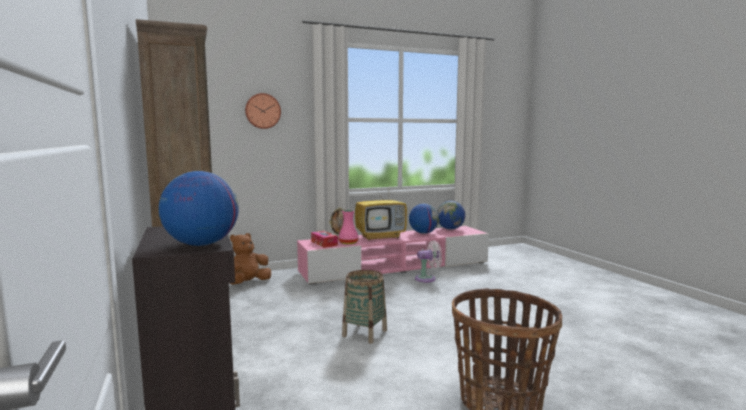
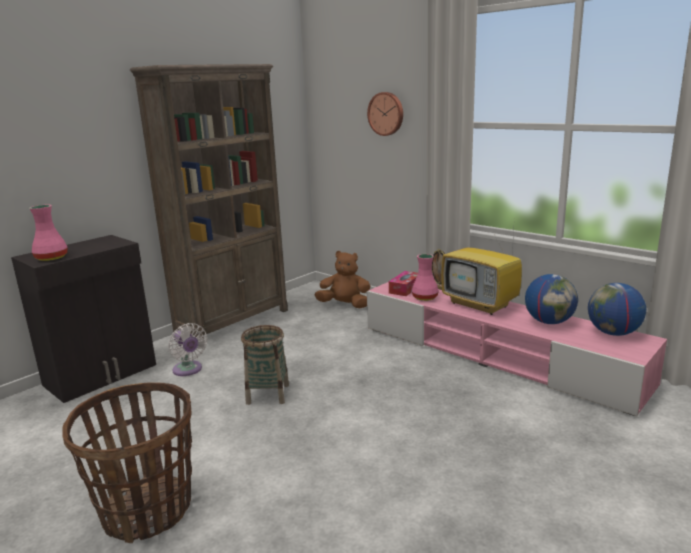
camera: 65 degrees right, 10 degrees up
(201, 244) = (50, 258): globe -> pink vase
(427, 278) = (480, 387): white fan -> white fan (188, 370)

